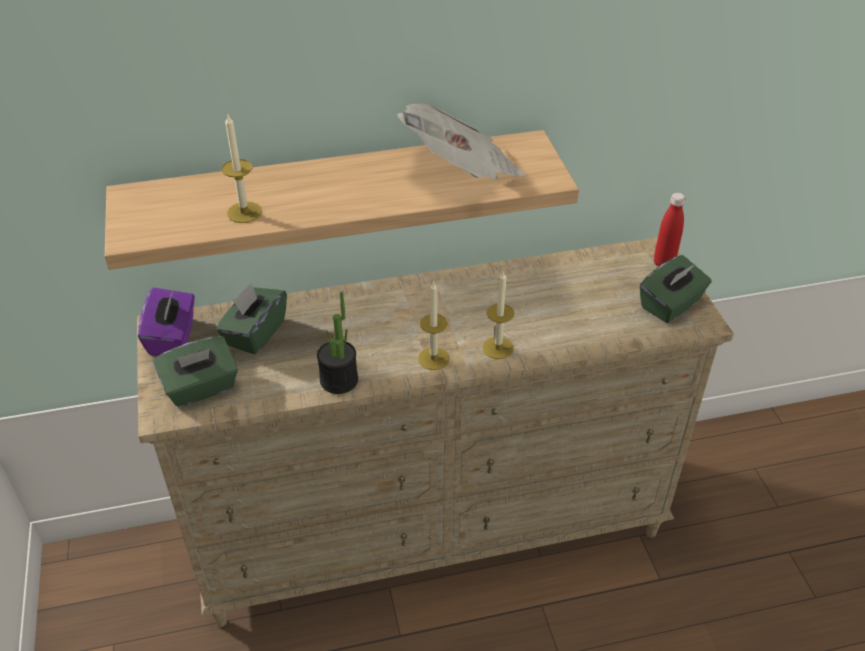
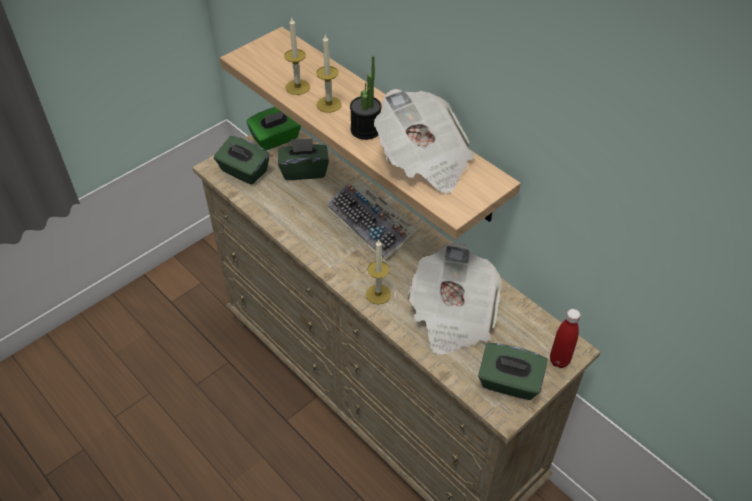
camera: 60 degrees right, 5 degrees up
(173, 337) = (276, 139): purple tissue box -> green tissue box
(339, 380) = (290, 227): potted plant -> potted plant (365, 130)
(394, 312) = (372, 225): none -> keyboard
(433, 358) = (343, 264): candle -> candle (329, 104)
(565, 307) = (452, 316): none -> newspaper

